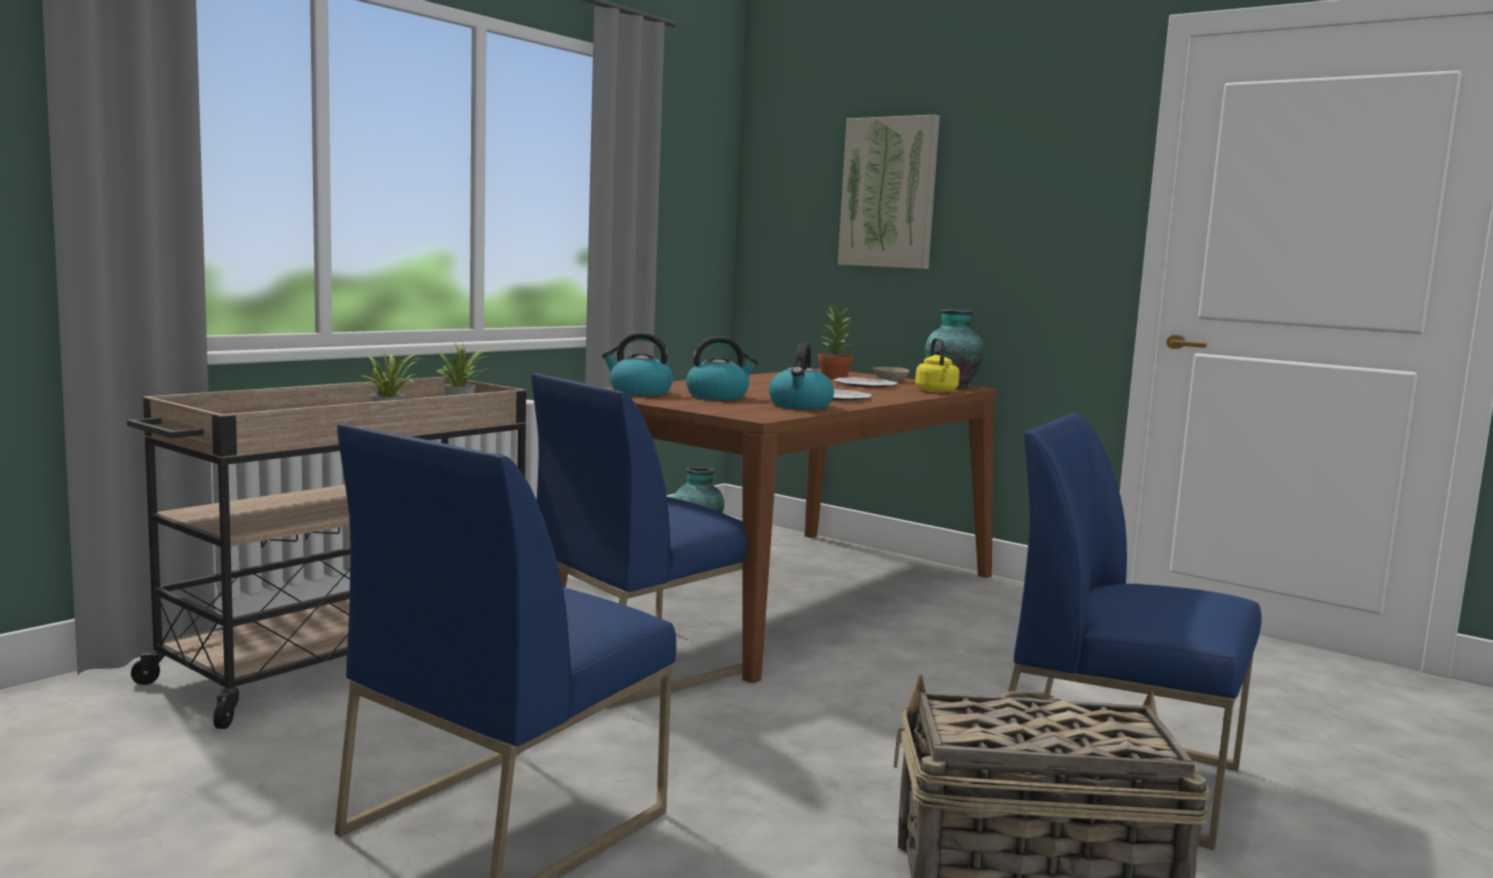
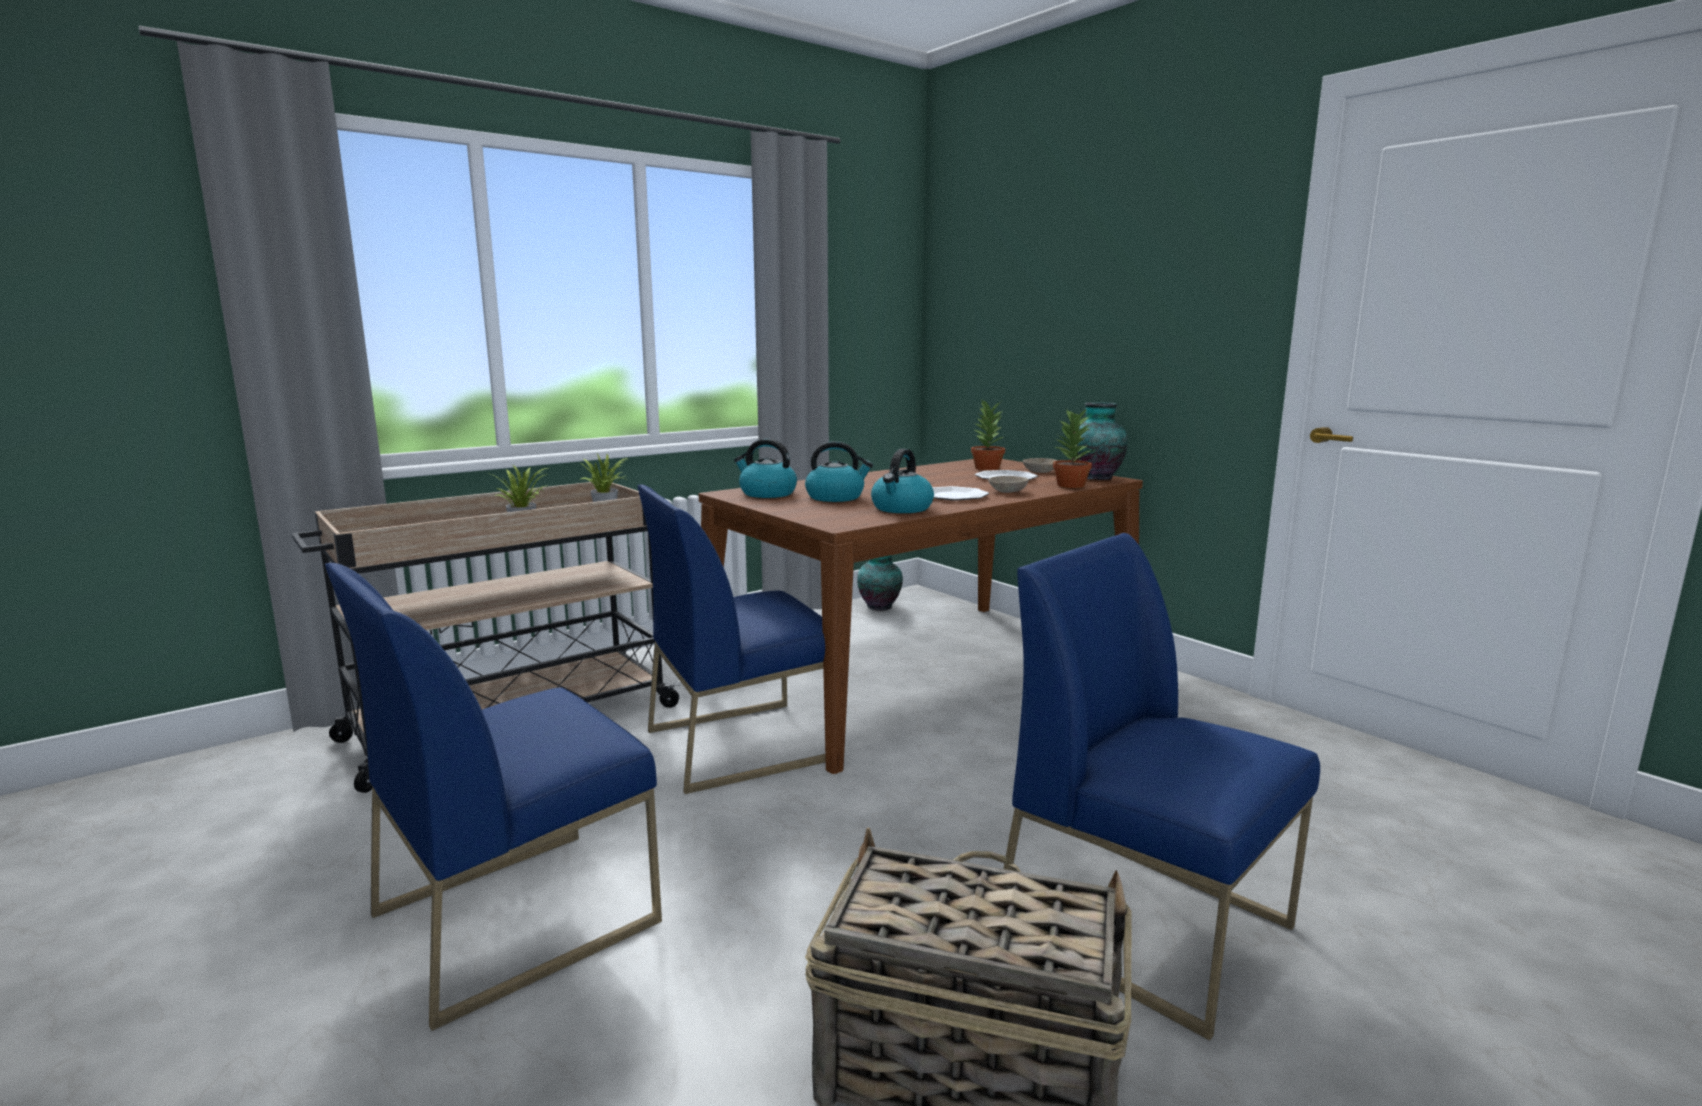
camera: 15 degrees right, 5 degrees up
(884, 395) = (1009, 491): none -> beige bowl
(889, 193) = (1048, 287): picture -> none
(937, 391) = (1071, 485): yellow kettle -> potted plant

